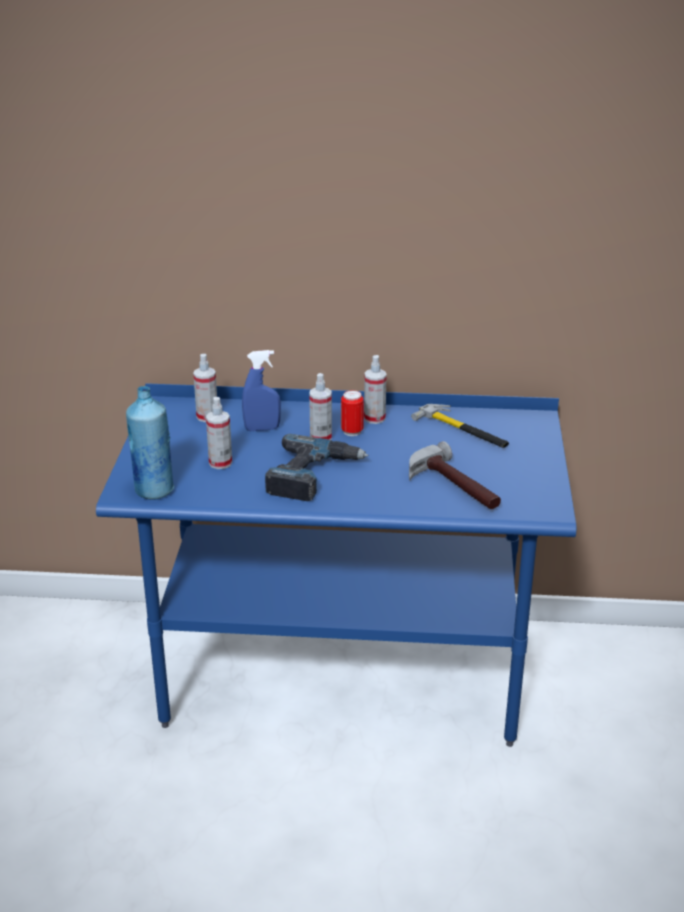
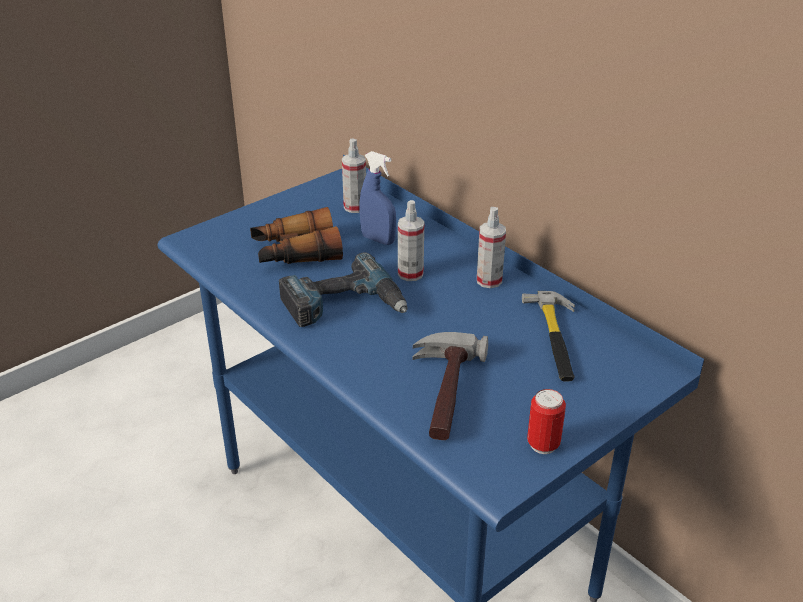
camera: 45 degrees right, 5 degrees up
(154, 490) = (212, 249): blue bottle -> none
(220, 463) = (295, 252): spray bottle -> binoculars
(352, 431) = (447, 282): can -> can (543, 444)

